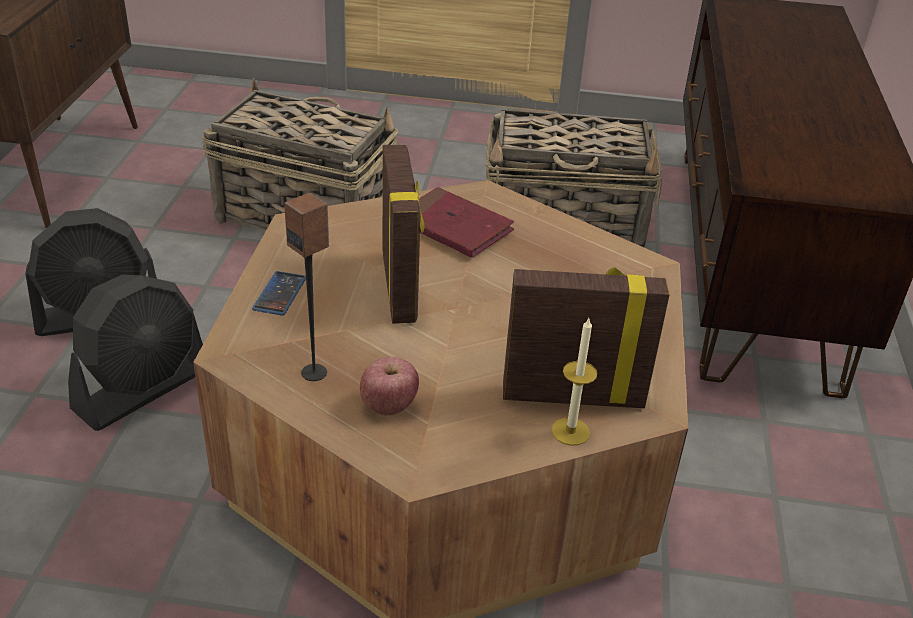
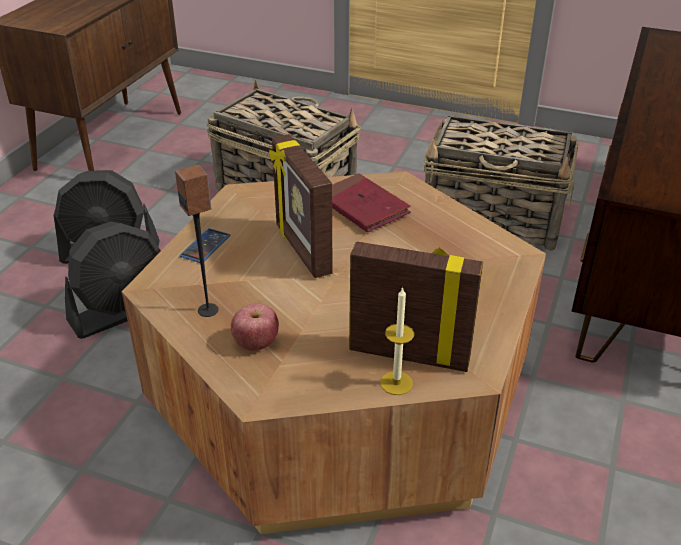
camera: 15 degrees right, 0 degrees up
(400, 286) = (301, 250): picture frame -> picture frame turned 150 degrees clockwise

